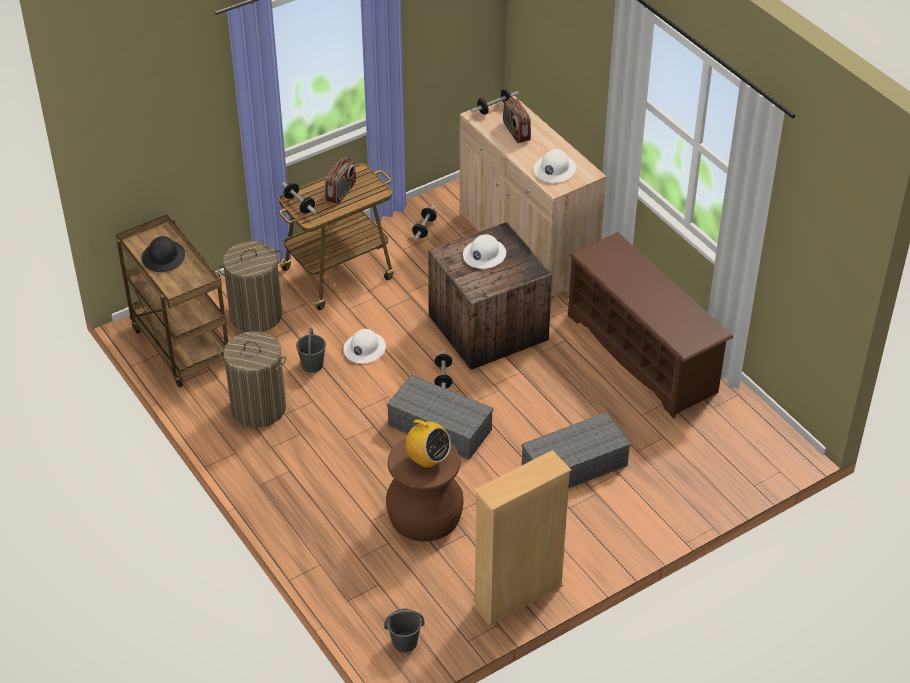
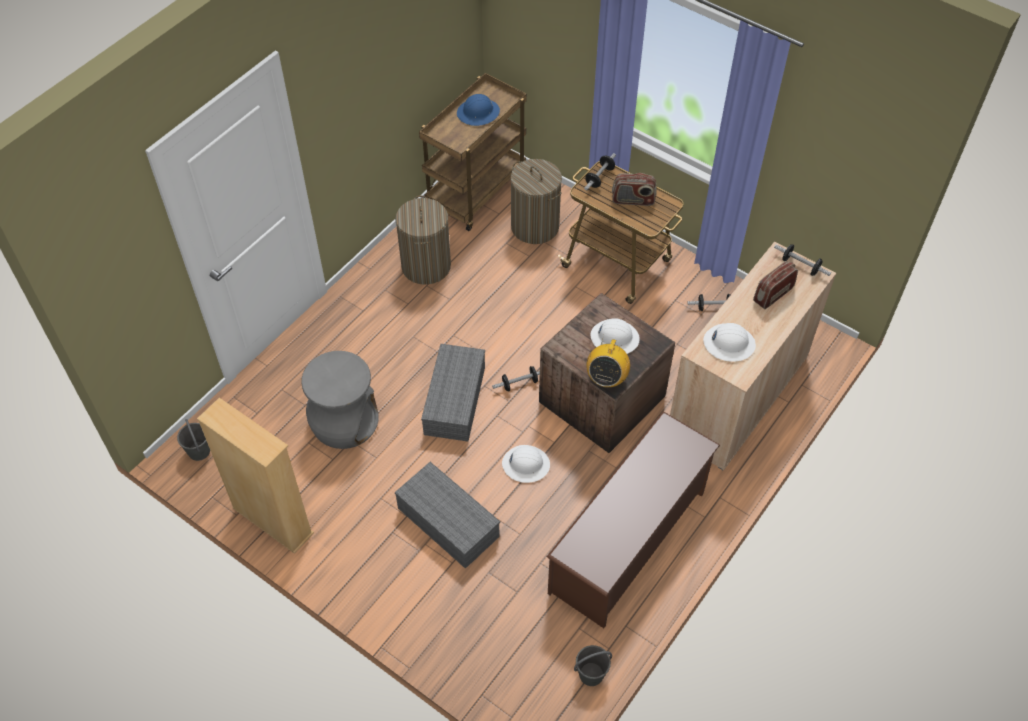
camera: 70 degrees right, 10 degrees up
(163, 257) = (478, 113): black hard hat -> blue hard hat
(312, 365) = (493, 284): grey bucket -> grey bucket (591, 674)
(364, 349) = (529, 314): white hard hat -> white hard hat (526, 464)
(423, 515) = (344, 421): brown stool -> grey stool
(427, 459) = (338, 380): radio -> radio (606, 378)

